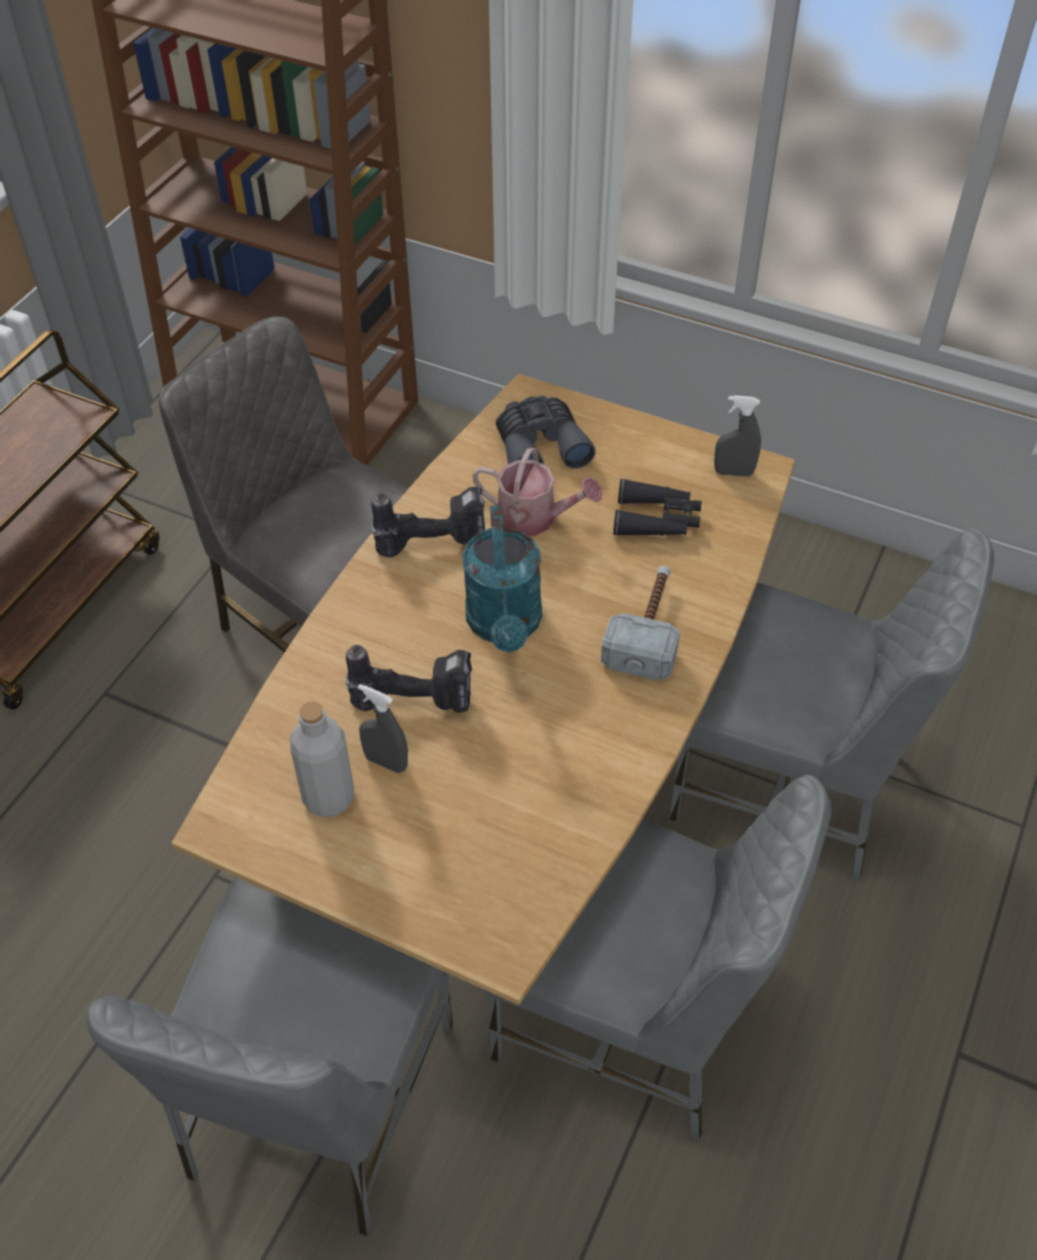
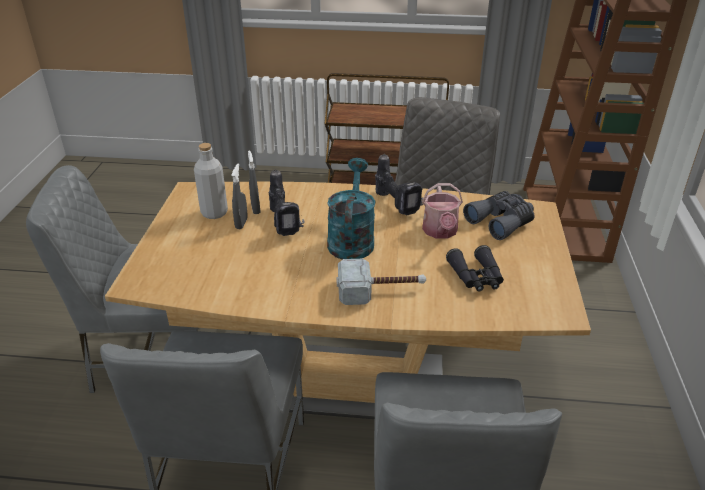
camera: 70 degrees right, 15 degrees down
(505, 626) = (351, 239): turquoise watering can -> turquoise watering can turned 120 degrees clockwise
(733, 472) = (548, 302): grey spray bottle -> grey spray bottle (255, 209)

